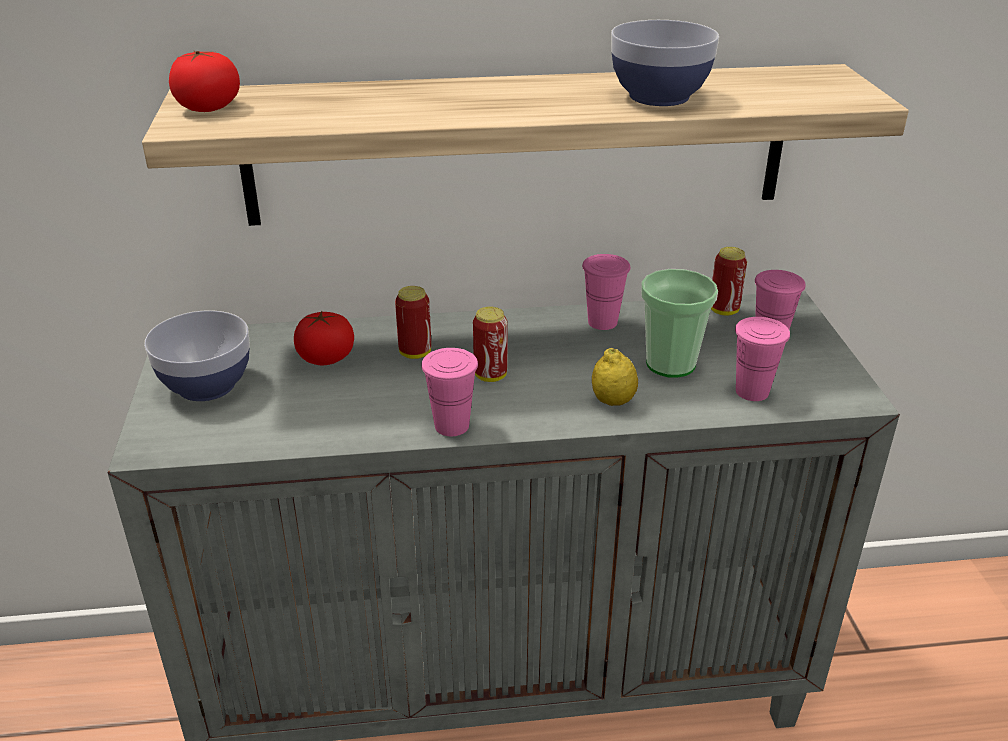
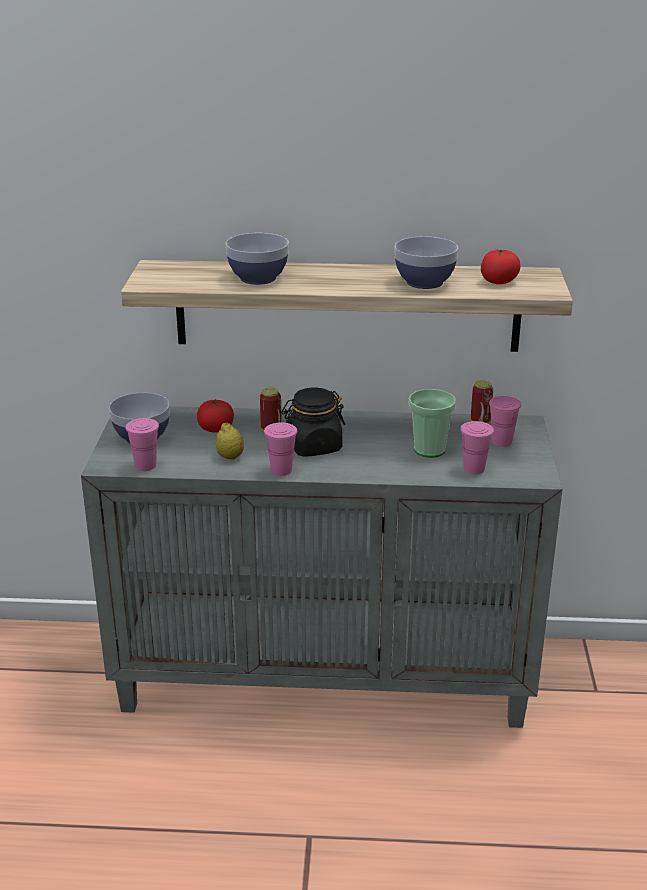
camera: 10 degrees right, 5 degrees down
(208, 108) = (160, 273): tomato -> tomato (499, 281)
(381, 105) = (258, 278): none -> bowl
(490, 375) = (313, 446): can -> black jar
(602, 322) = (396, 423): pink cup -> pink cup (145, 466)
(613, 401) = (384, 467): lemon -> lemon (230, 457)

